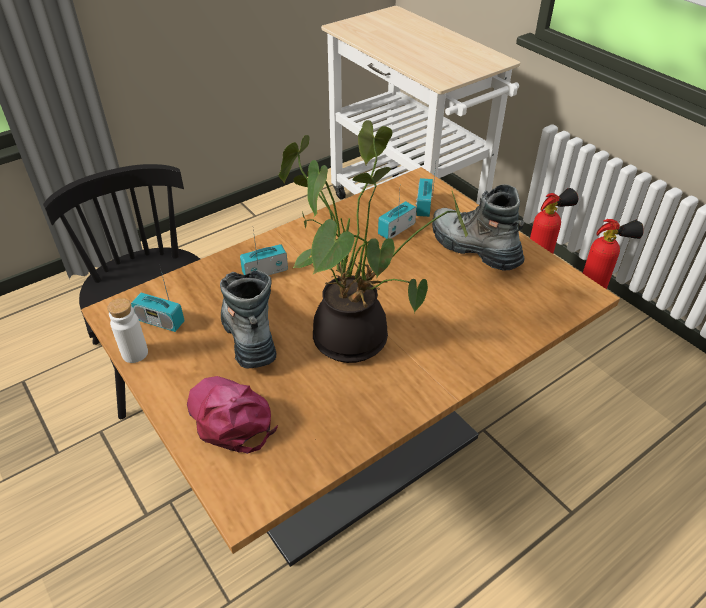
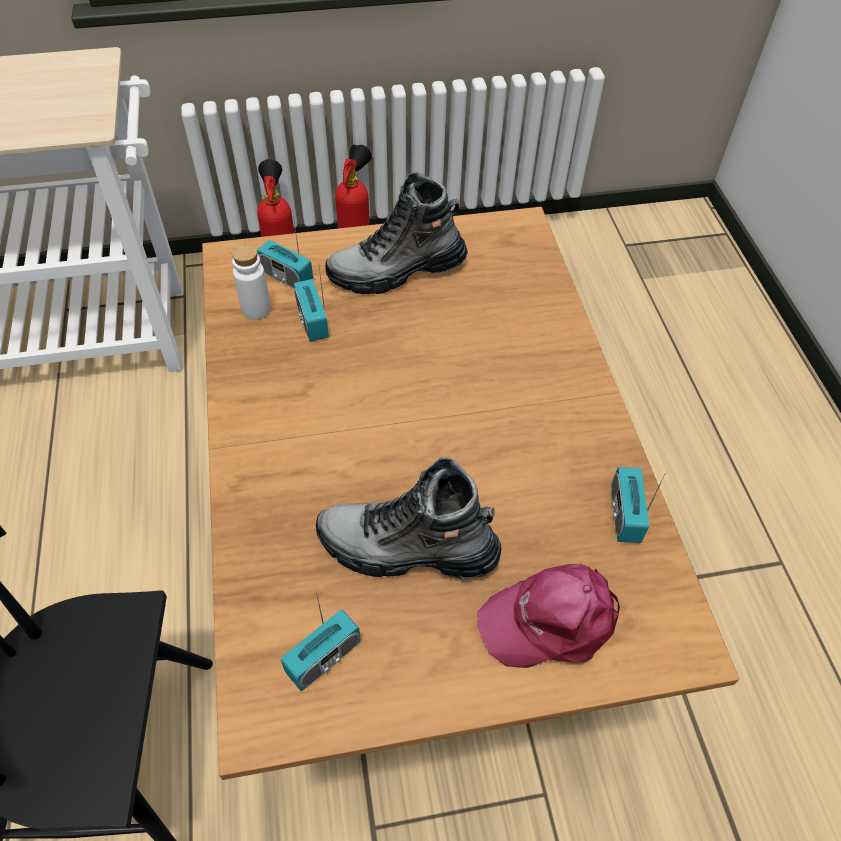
camera: 65 degrees left, 10 degrees up
(135, 353) = (373, 711): white bottle -> white bottle (256, 309)
(265, 271) = (299, 490): radio -> radio (625, 514)
(357, 337) = (481, 439): potted plant -> none

